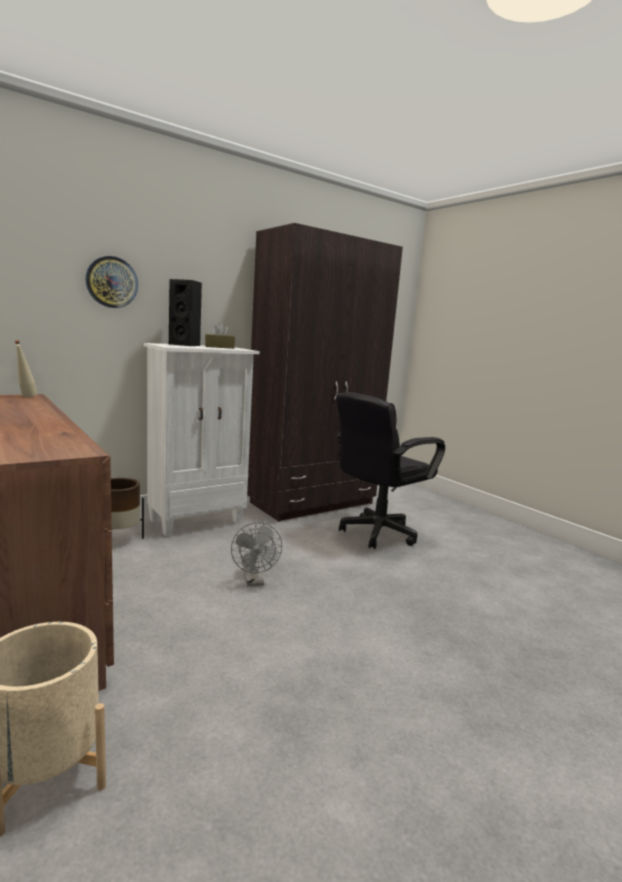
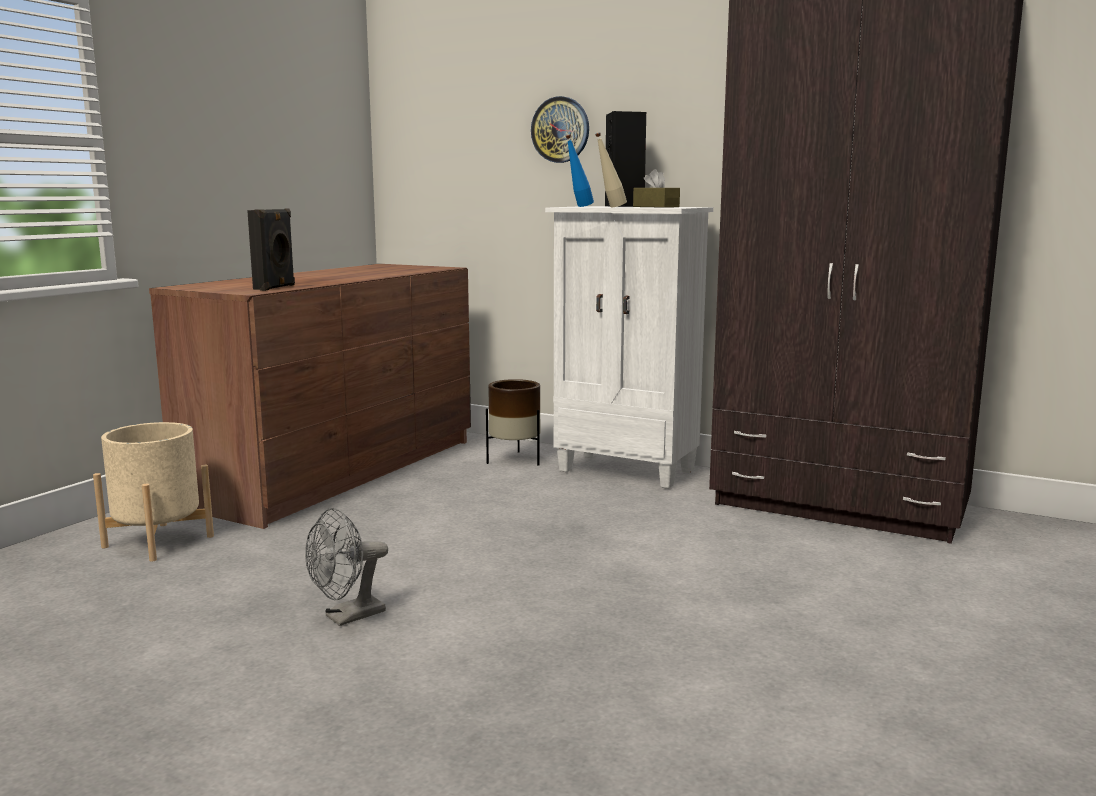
camera: 65 degrees right, 0 degrees up
(25, 397) = (437, 268): beige bottle -> beige bottle (610, 207)
(60, 441) = (276, 287): none -> black speaker
(179, 346) = (578, 206): none -> blue bottle
(254, 581) = (517, 532): grey fan -> grey fan (347, 617)
(375, 535) = (805, 570): black office chair -> none

